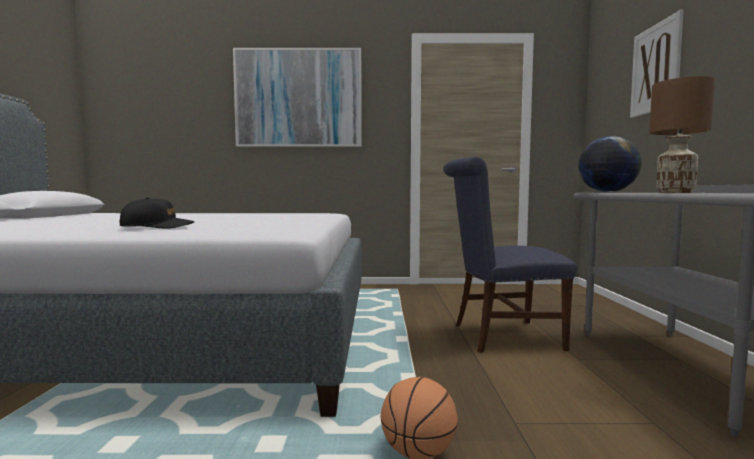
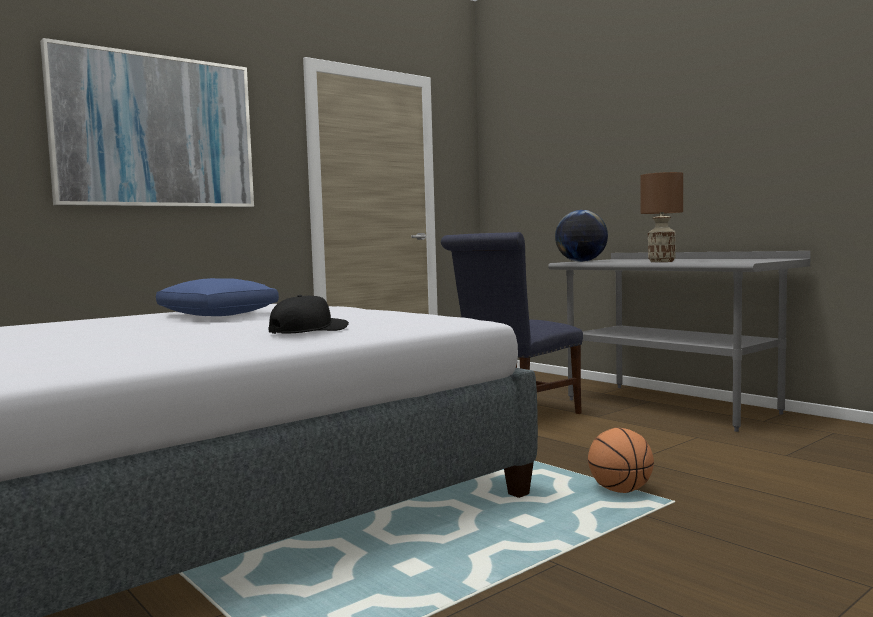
camera: 40 degrees left, 0 degrees up
(243, 215) = (216, 315): none -> blue pillow
(656, 68) = (574, 141): picture -> none

